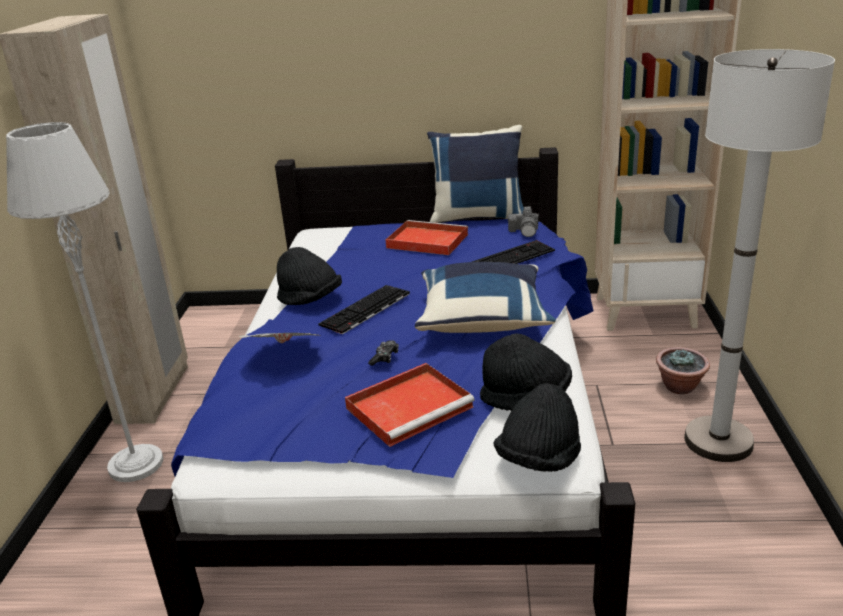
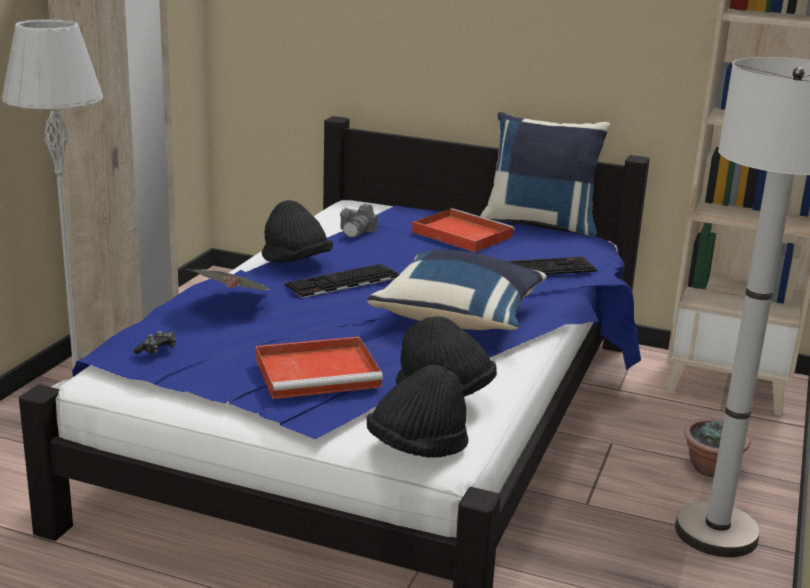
camera: 15 degrees right, 5 degrees down
(385, 358) = (328, 327): game controller -> game controller (157, 350)
(525, 231) = (581, 247): camera -> camera (357, 232)

